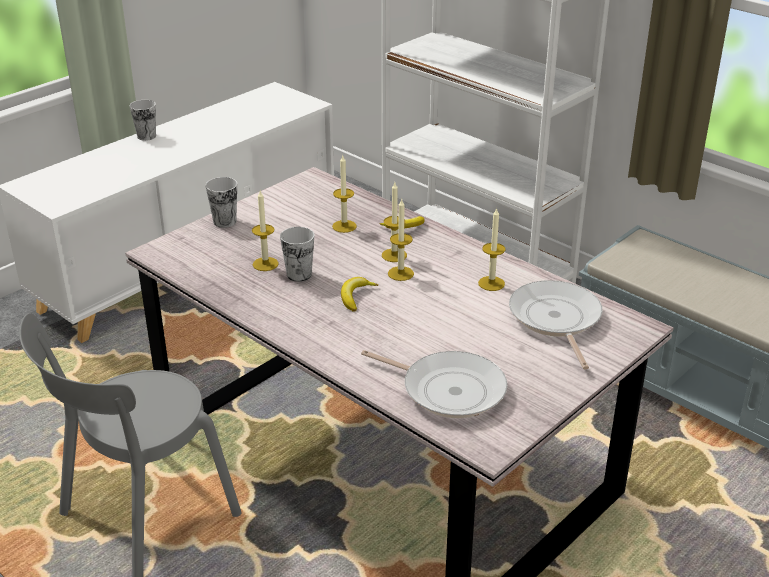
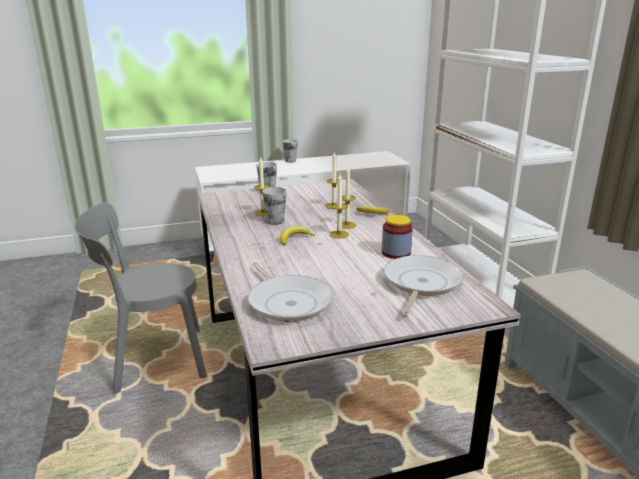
camera: 30 degrees right, 10 degrees down
(491, 283) = (396, 253): candle -> jar

